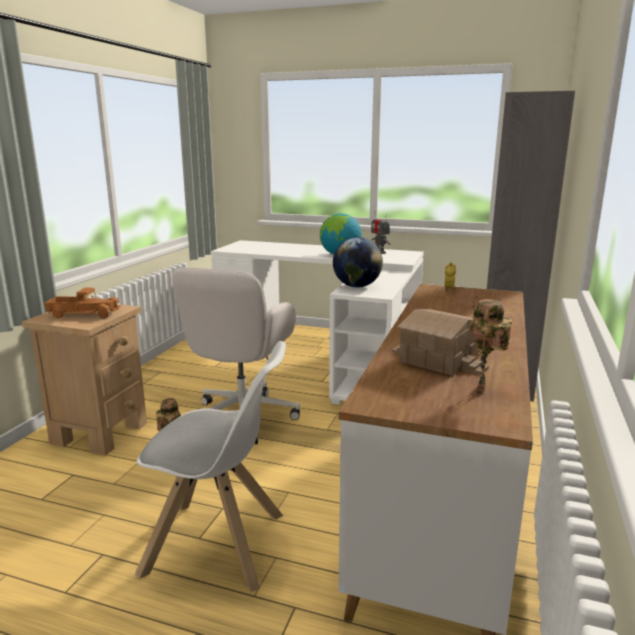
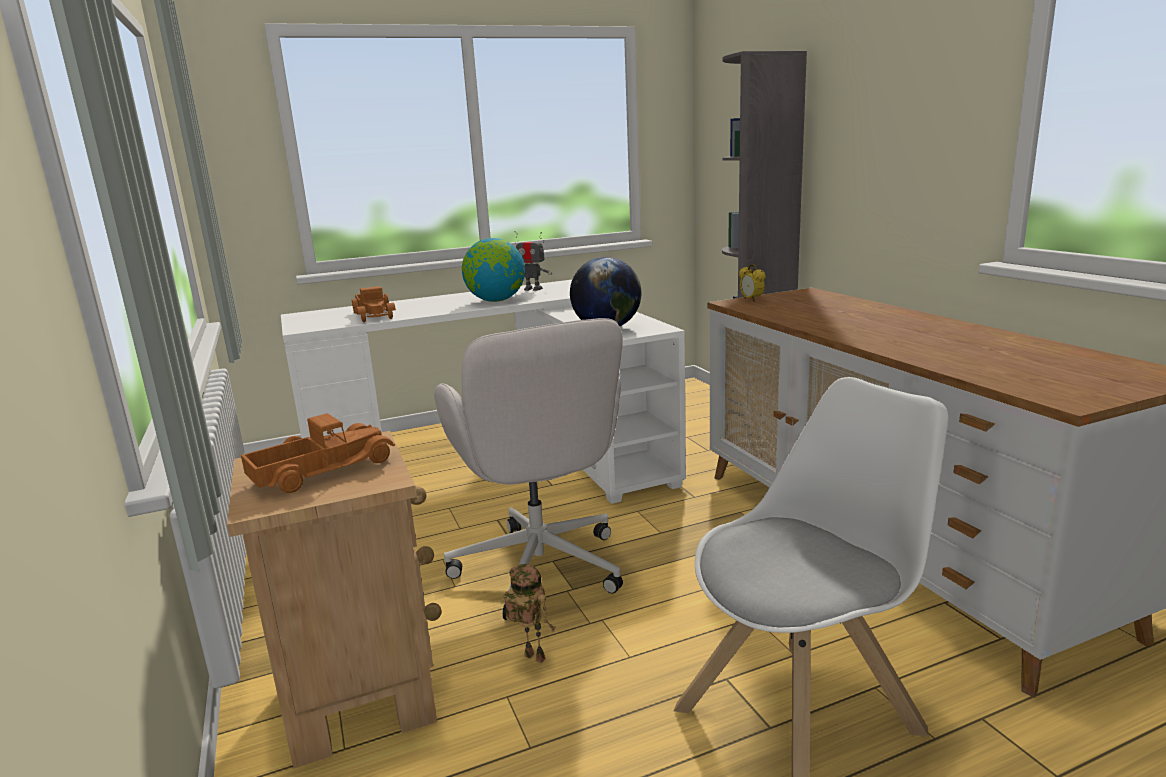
camera: 40 degrees left, 0 degrees up
(269, 250) = (375, 315): none -> toy truck
(437, 360) = (971, 352): toy house -> none
(483, 390) = (1080, 360): toy robot -> none

